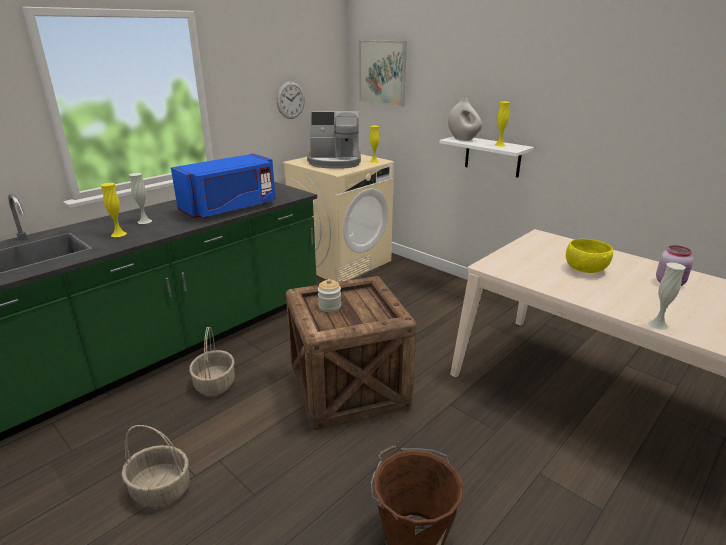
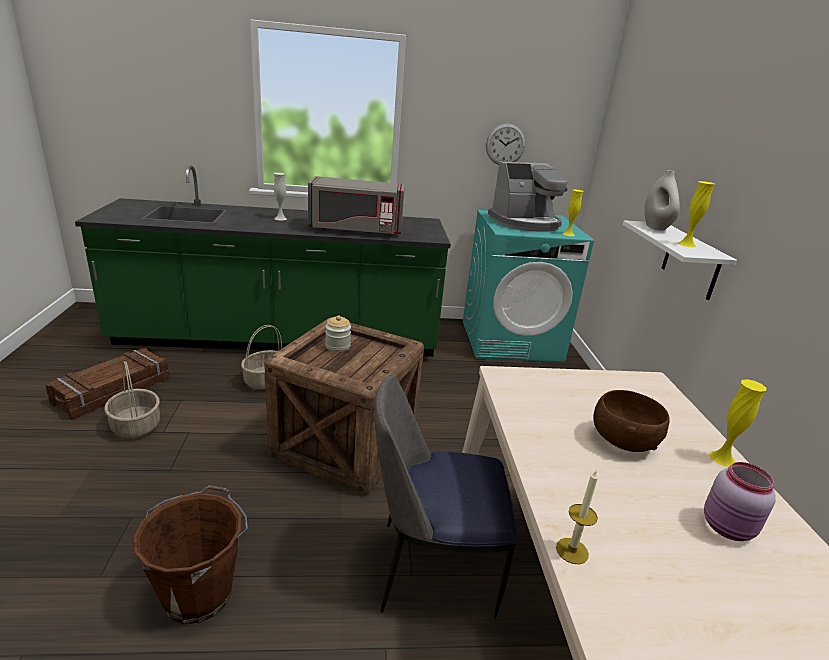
camera: 40 degrees right, 0 degrees up
(76, 481) = (113, 391): none -> crate
(119, 234) = (247, 220): yellow vase -> yellow vase (722, 458)
(230, 208) = (355, 229): blue microwave -> grey microwave
(335, 162) = (525, 223): coffee machine -> coffee machine turned 60 degrees counterclockwise
(341, 262) = (511, 340): beige washing machine -> turquoise washing machine
(382, 73) = (624, 129): picture -> none
(499, 419) = (432, 568): none -> chair
(585, 269) = (622, 441): yellow bowl -> brown bowl
(658, 325) = (572, 551): white vase -> candle

